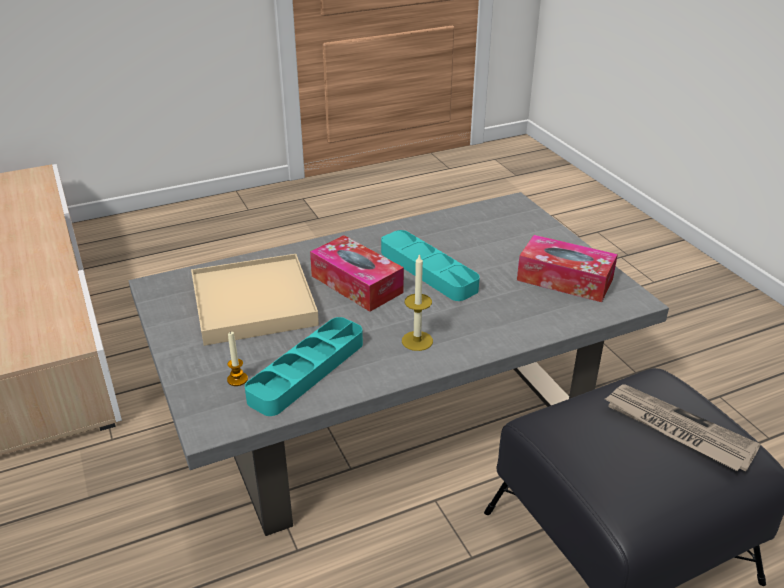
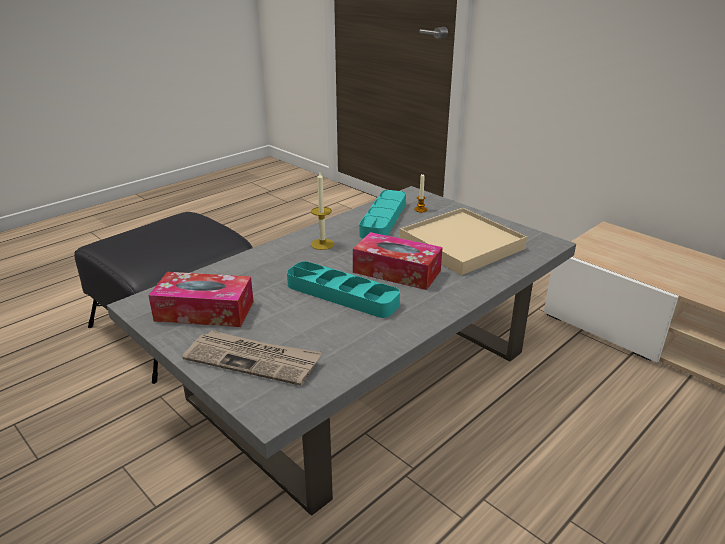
camera: 160 degrees right, 5 degrees down
(676, 430) = (140, 241): newspaper -> newspaper (253, 359)

